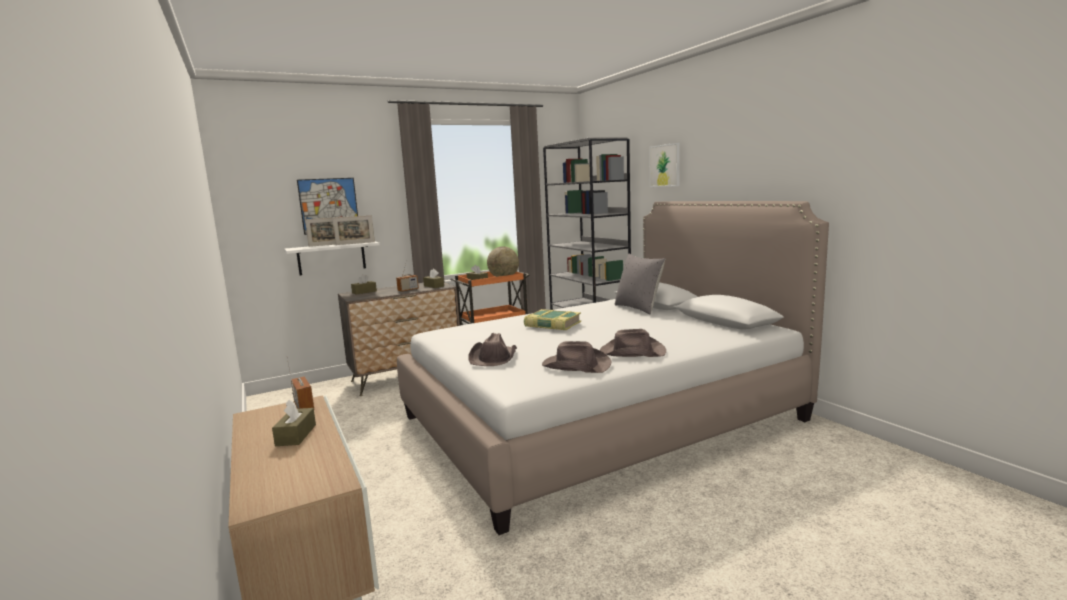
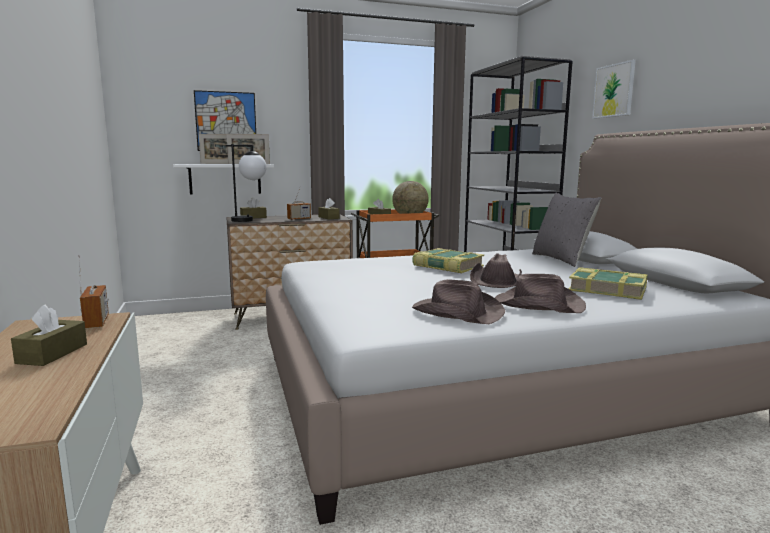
camera: 10 degrees right, 0 degrees up
(364, 296) = (249, 221): none -> table lamp
(493, 357) = (358, 293): brown hat -> brown hat (496, 281)
(678, 333) = (607, 290): none -> book

